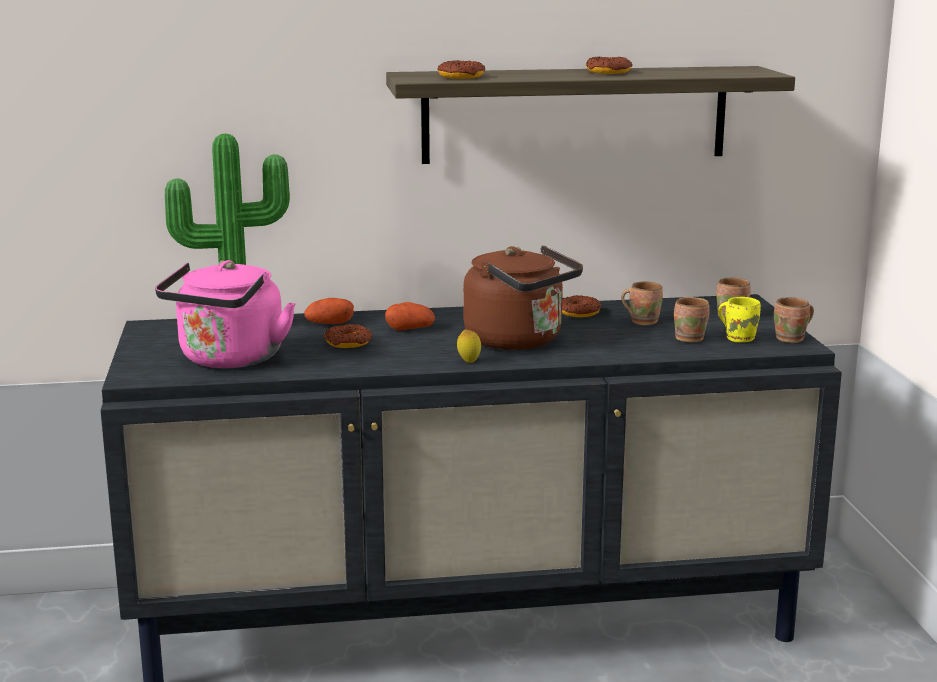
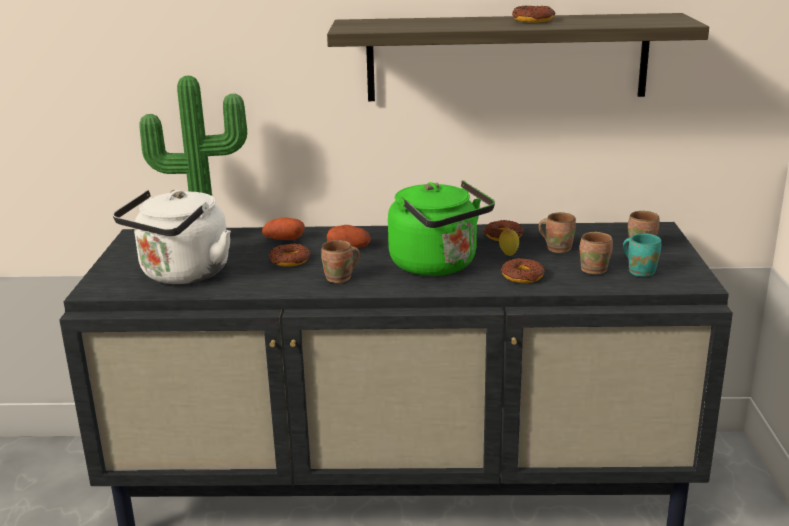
camera: 10 degrees right, 5 degrees up
(229, 360) = (182, 275): pink kettle -> white kettle
(461, 76) = (393, 25): donut -> donut (522, 276)
(469, 362) = (384, 286): lemon -> lemon (508, 254)
(519, 341) = (438, 266): brown kettle -> green kettle
(739, 338) = (641, 271): yellow mug -> turquoise mug
(792, 339) = (691, 275): brown mug -> brown mug (340, 279)

